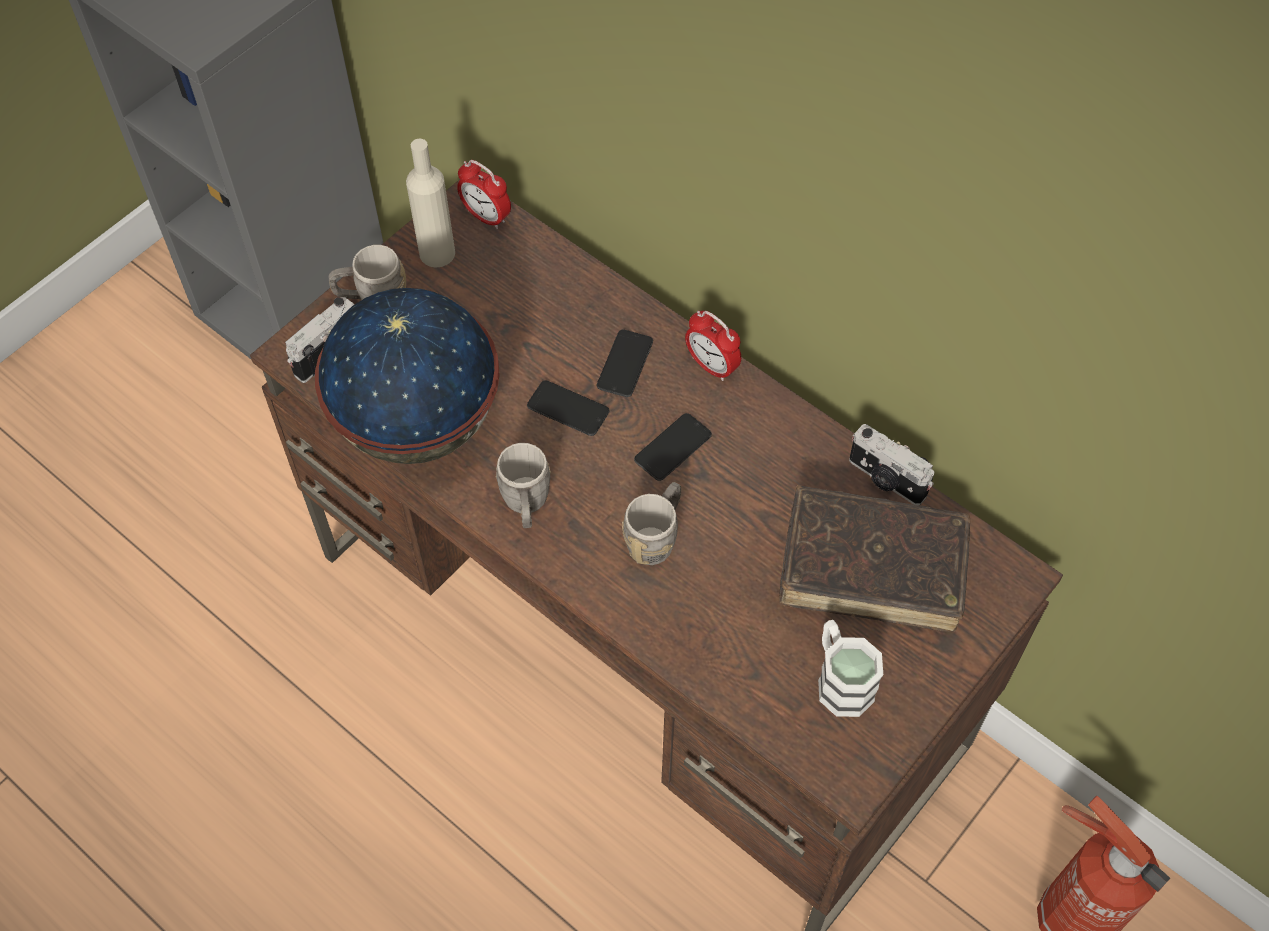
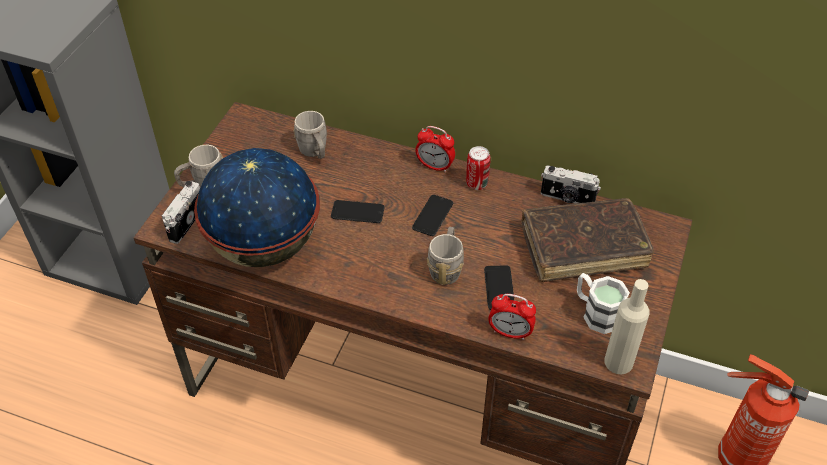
camera: 20 degrees left, 10 degrees down
(437, 253) = (234, 149): beige bottle -> beige bottle (618, 362)
(486, 216) = (257, 122): alarm clock -> alarm clock (510, 332)
(526, 505) = (356, 273): grey mug -> grey mug (315, 152)
(625, 364) = (381, 179): phone -> phone (499, 288)
(761, 414) = (477, 184): none -> can

